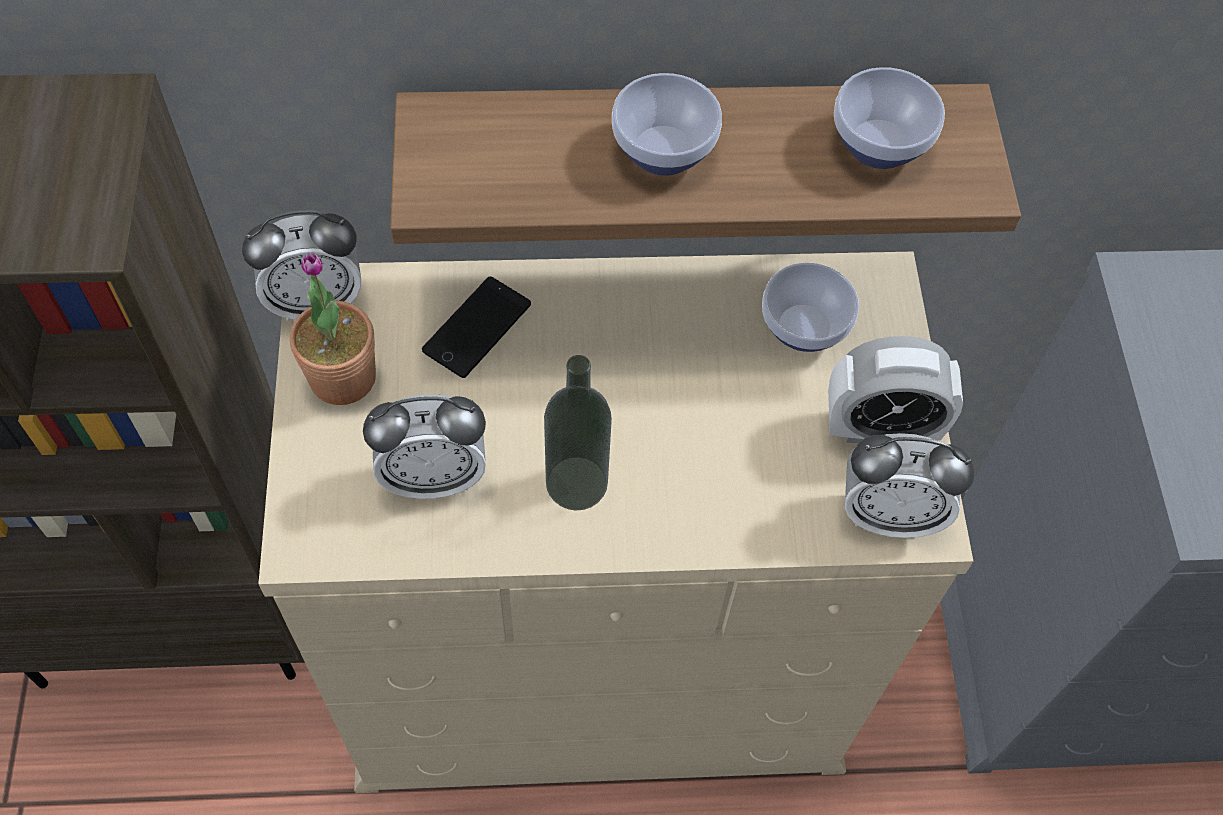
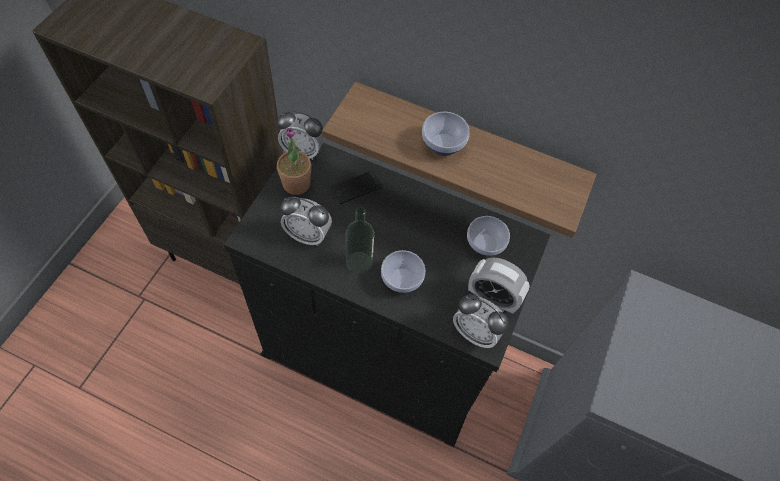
camera: 25 degrees right, 0 degrees up
(599, 658) = (380, 351): beige dresser -> black dresser
(879, 142) = (533, 177): bowl -> bowl (402, 278)

